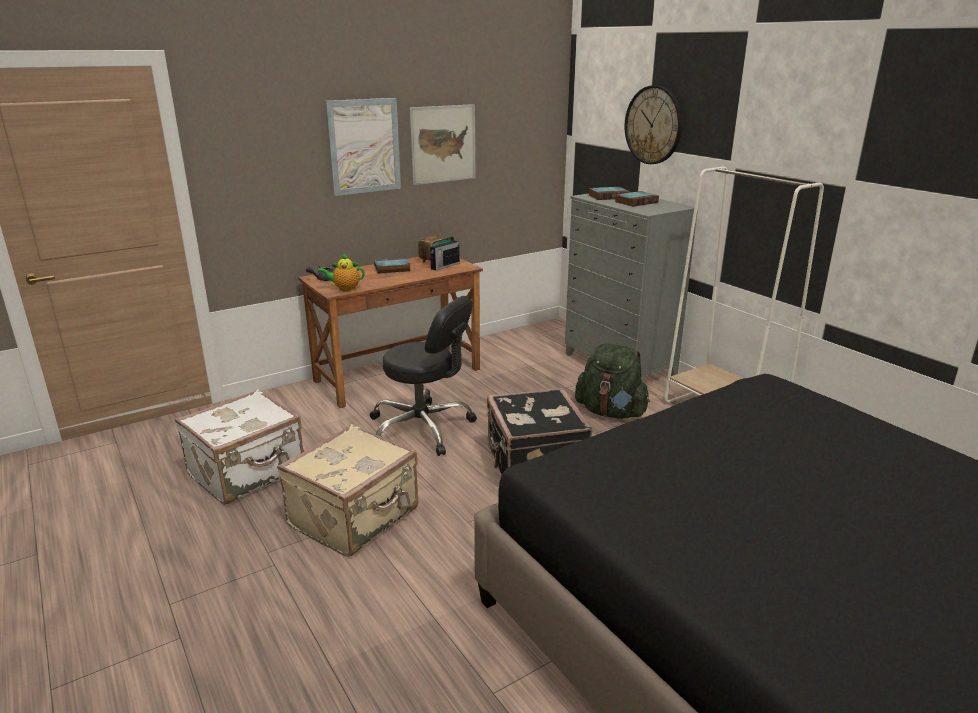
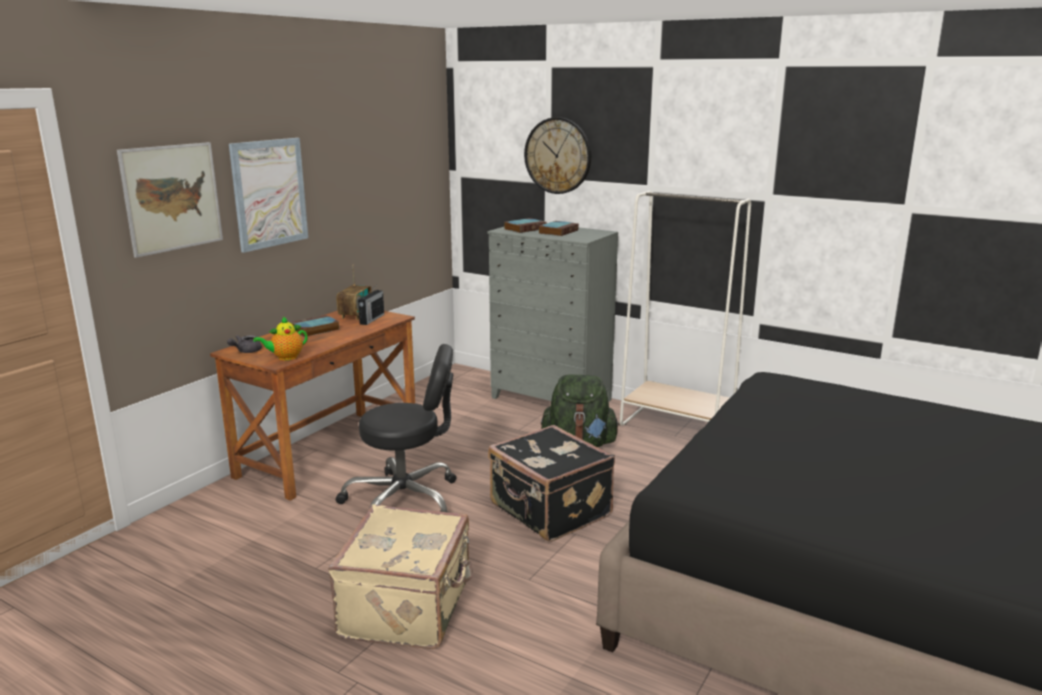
camera: 25 degrees left, 5 degrees down
(248, 473) = (238, 596): white suitcase -> none
(443, 144) = (344, 186): picture -> picture (172, 198)

